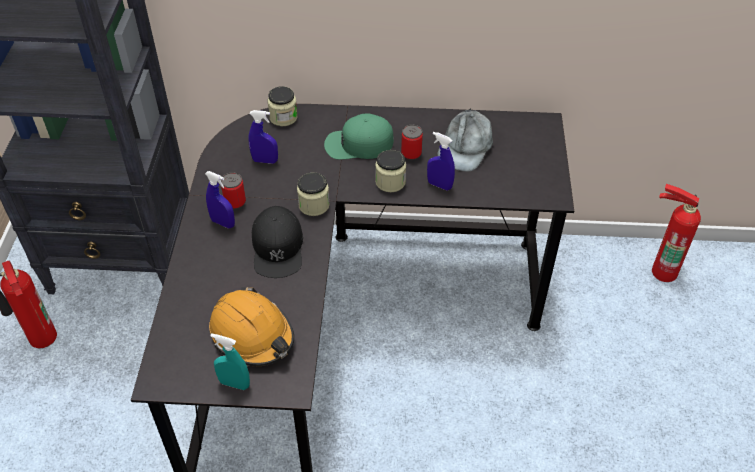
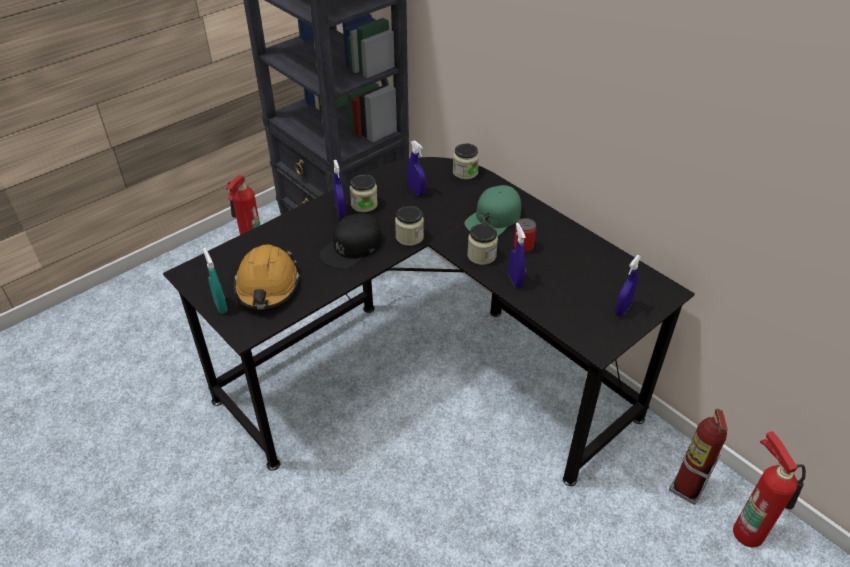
camera: 45 degrees right, 5 degrees down
(235, 202) = (364, 204): can -> jar
(358, 144) = (493, 218): green cap -> green cap turned 90 degrees counterclockwise
(465, 147) = (572, 267): grey cap -> none
(534, 156) = (622, 309): none -> blue spray bottle
(604, 272) = (686, 489): none -> fire extinguisher

